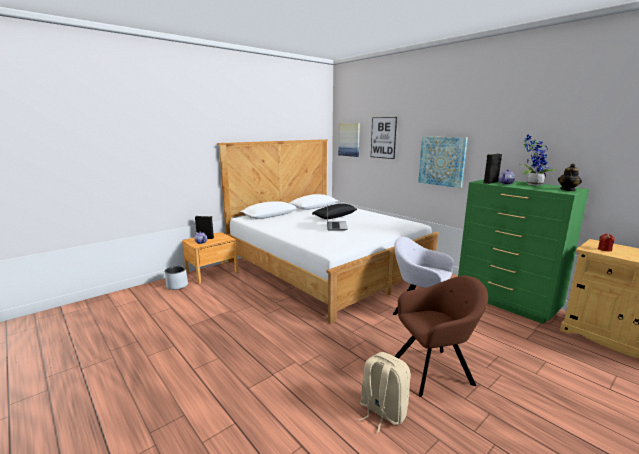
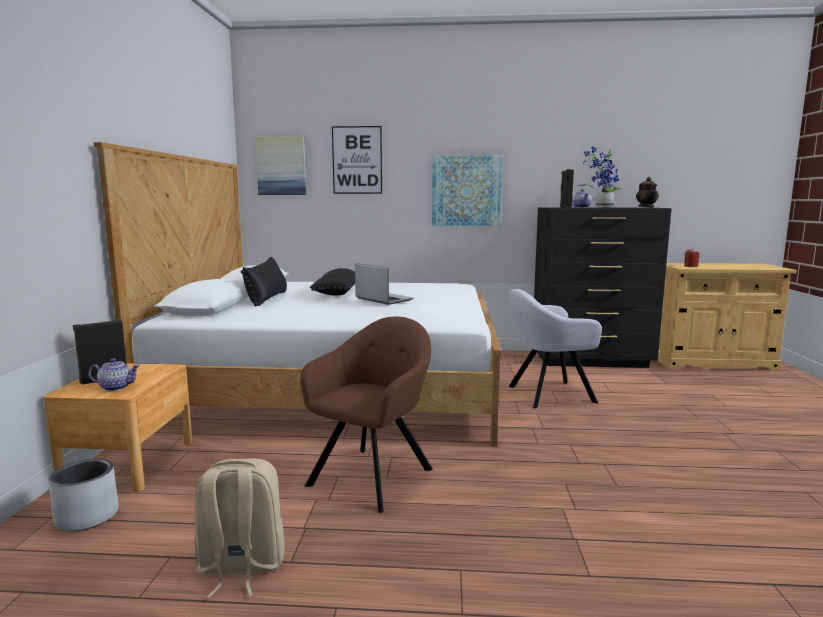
camera: 45 degrees left, 5 degrees down
(300, 214) = (267, 298): none -> black pillow
(382, 412) = (735, 500): beige backpack -> beige backpack (240, 567)
(435, 370) = (679, 439): brown armchair -> brown armchair (374, 474)
(507, 302) = (592, 360): green dresser -> black dresser

